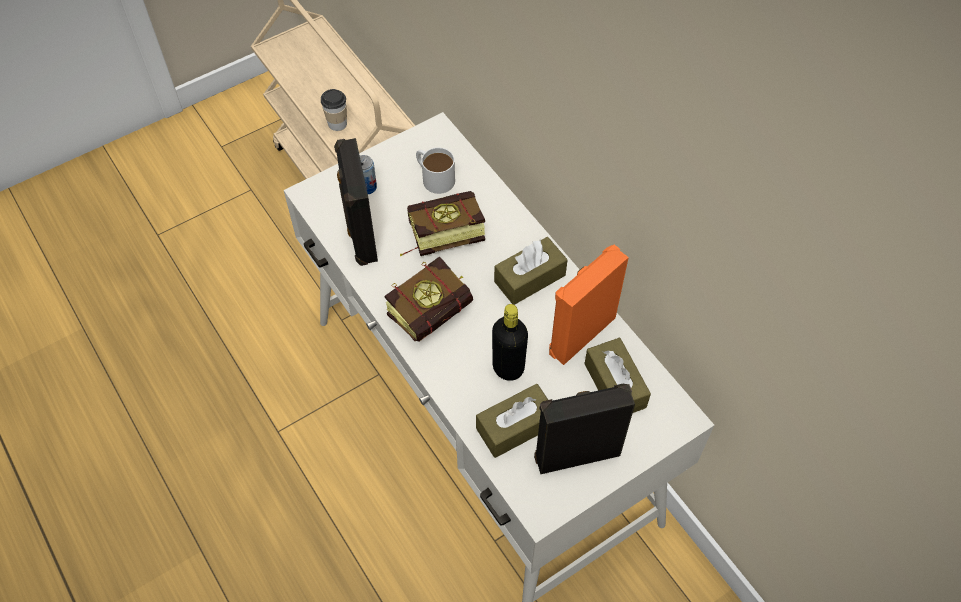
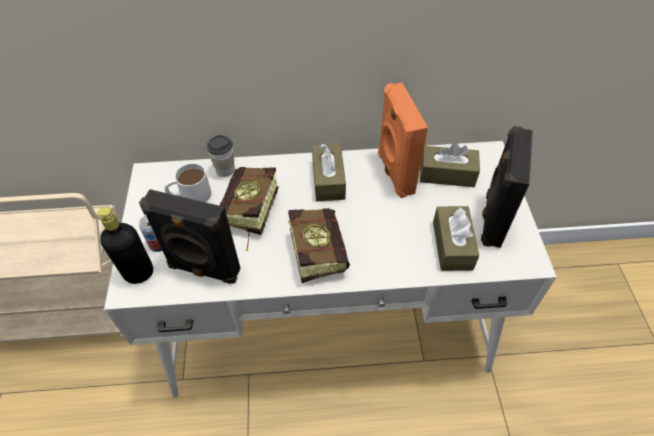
camera: 60 degrees left, 5 degrees down
(337, 123) = (51, 256): cup -> cup (225, 170)
(508, 367) = (398, 226): black bottle -> black bottle (139, 273)

